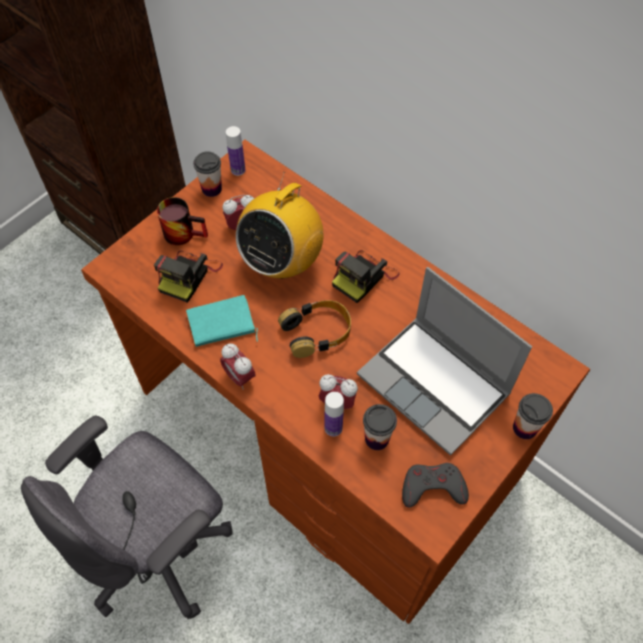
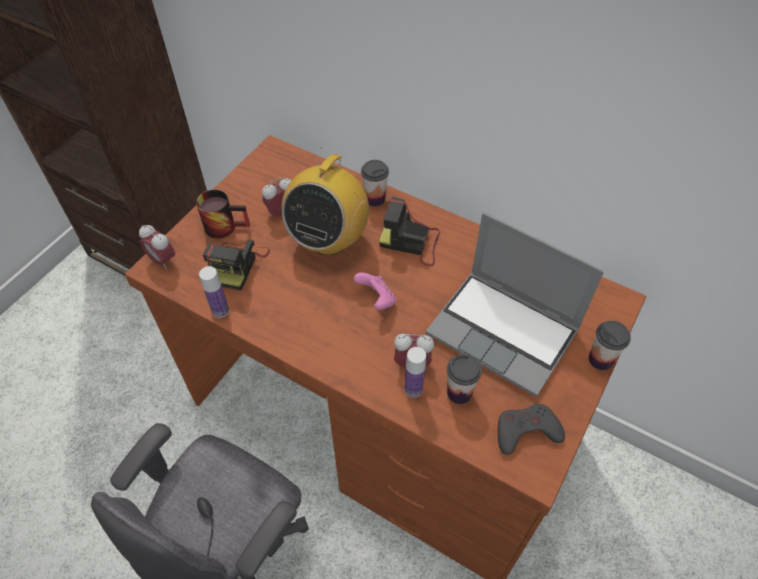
camera: 10 degrees left, 5 degrees down
(211, 189) = (245, 182): cup -> cup (375, 199)
(221, 325) = (279, 307): turquoise book -> none
(238, 170) = (268, 162): bottle -> bottle (220, 310)
(239, 377) = (307, 354): alarm clock -> alarm clock (162, 260)
(317, 332) = (377, 299): headphones -> pink game controller
(364, 277) = (411, 242): camera -> camera turned 75 degrees clockwise

